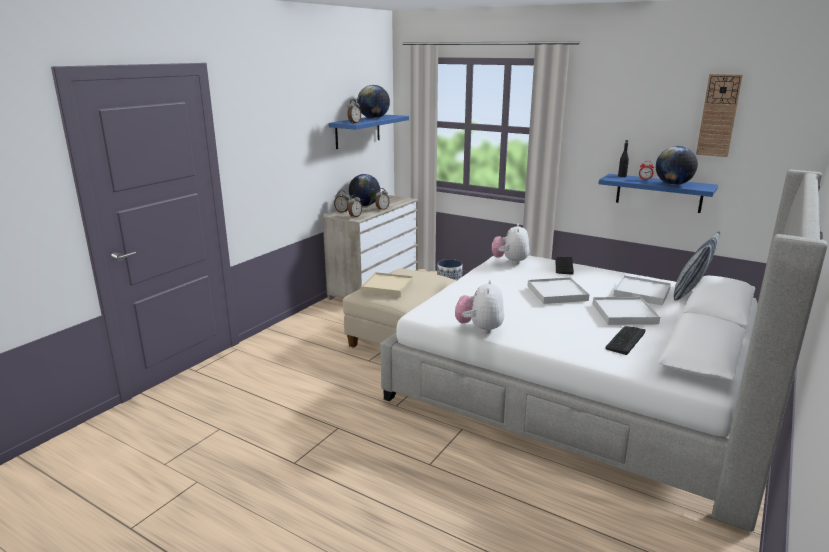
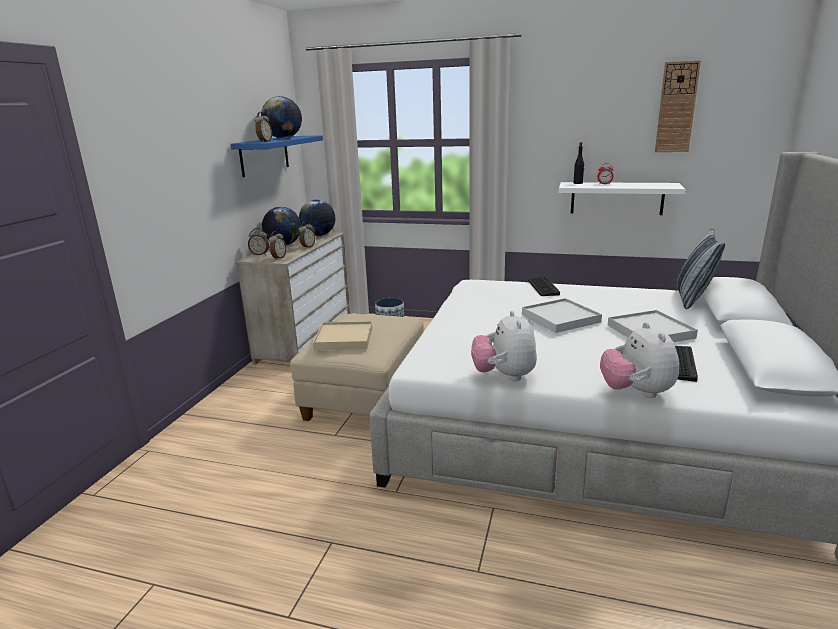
camera: 15 degrees left, 0 degrees up
(510, 261) = (482, 289): plush toy -> plush toy (636, 392)
(642, 293) = (646, 306): white tray -> none
(659, 193) = (616, 198): blue shelf -> white shelf
(673, 184) = (638, 186): globe -> globe (319, 235)

